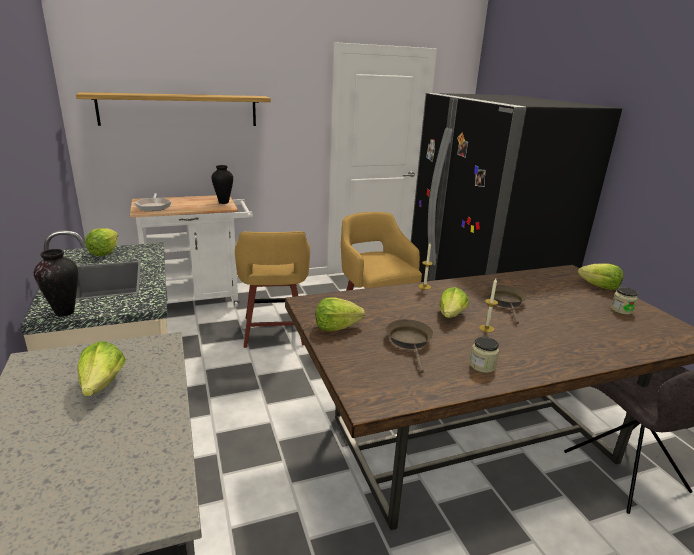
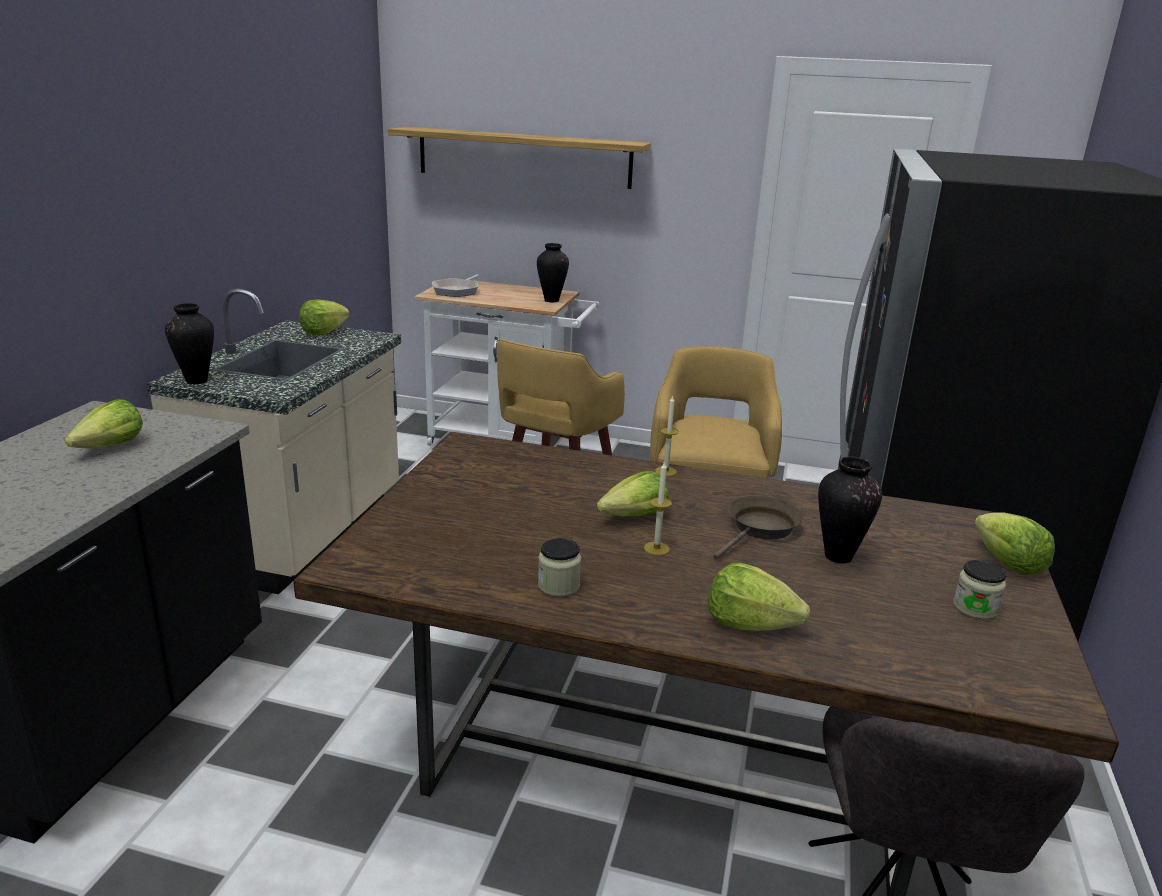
camera: 35 degrees right, 0 degrees up
(336, 327) = (452, 481): lettuce -> lettuce (749, 624)
(409, 342) = (513, 526): brown frying pan -> none
(550, 305) = (837, 556): none -> vase

